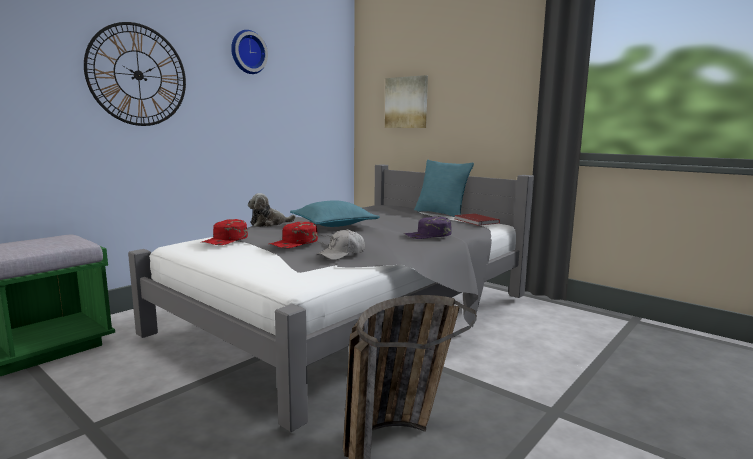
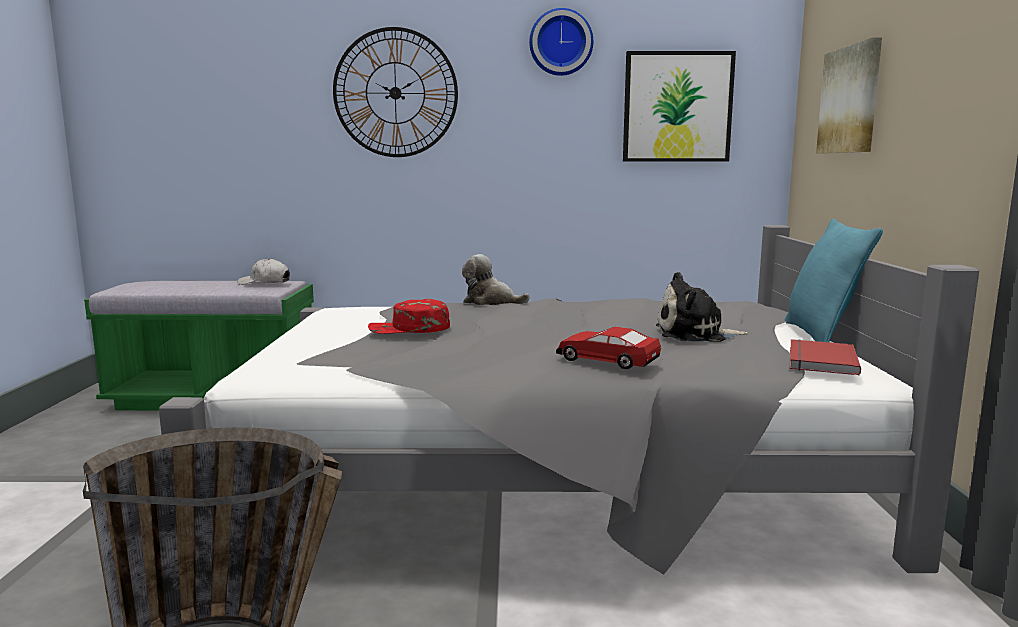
camera: 50 degrees right, 0 degrees up
(225, 240) = (374, 311): red cap -> none
(307, 99) = (677, 107): none -> picture
(333, 225) = (541, 317): turquoise pillow -> none
(342, 254) = (399, 355): white cap -> white cap (265, 283)
(412, 220) = (695, 335): none -> plush toy
(428, 235) = (606, 360): purple cap -> toy car

